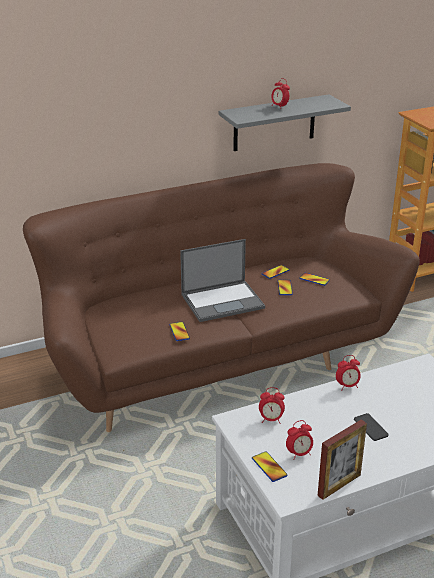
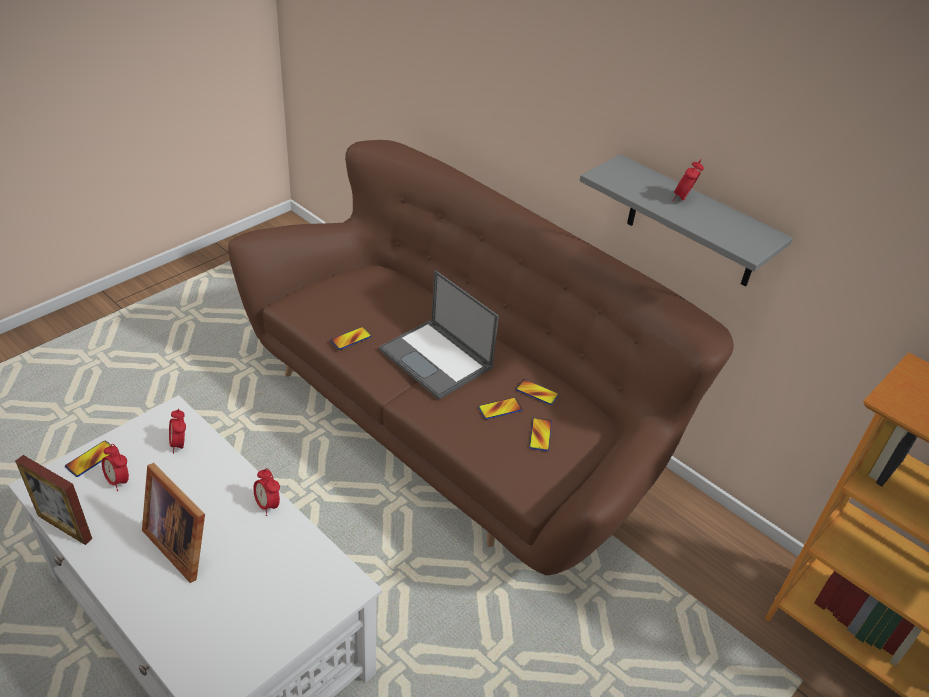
camera: 65 degrees right, 10 degrees up
(370, 427) = (182, 542): phone -> picture frame

